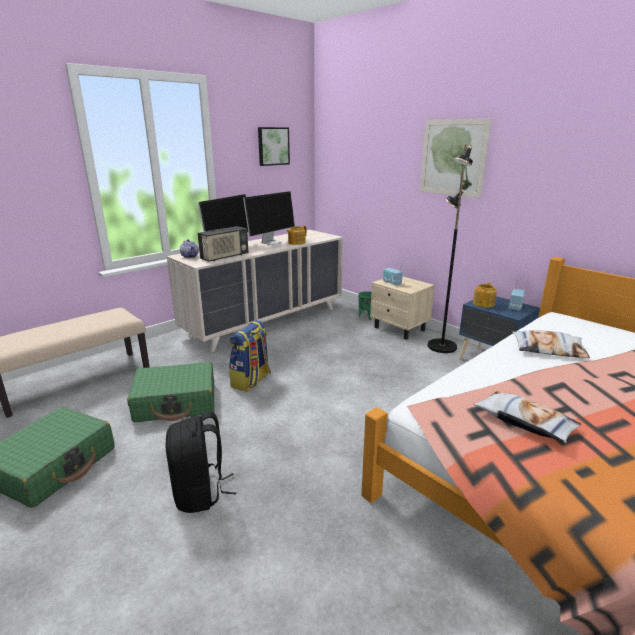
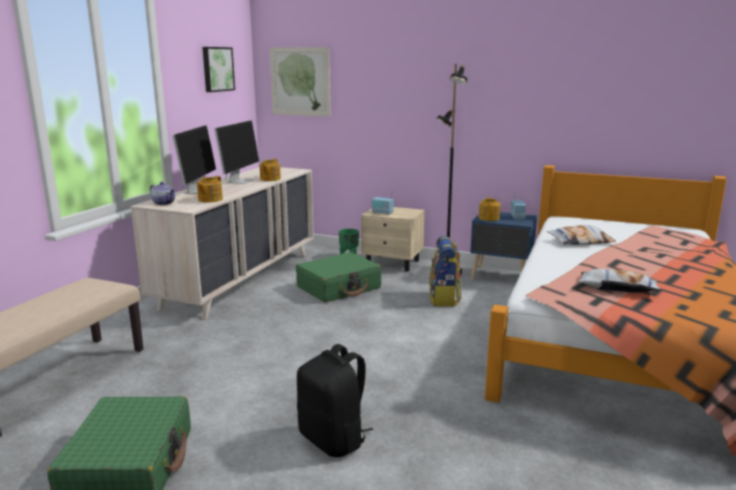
camera: 25 degrees left, 5 degrees down
(176, 402) = (217, 373): green suitcase -> green suitcase (339, 287)
(225, 257) = (209, 200): radio -> teapot
(251, 381) = (284, 336): backpack -> backpack (444, 299)
(453, 158) = (433, 78): picture -> picture (300, 81)

